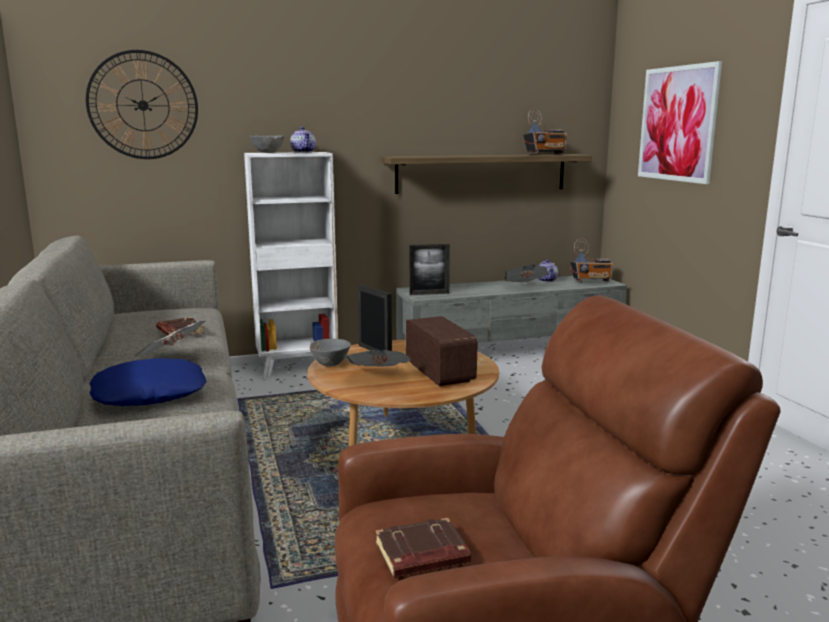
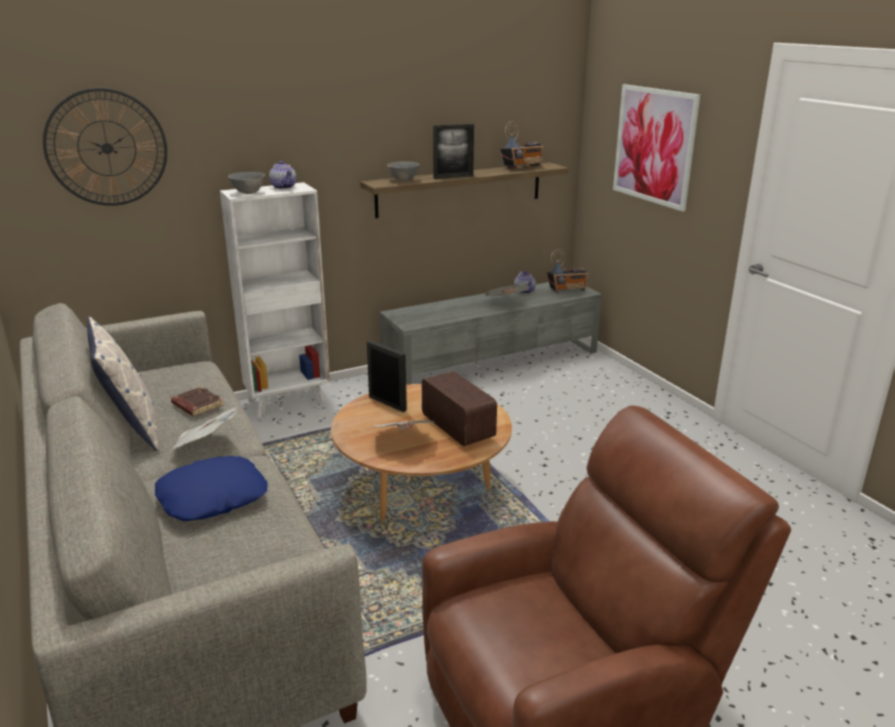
camera: 10 degrees left, 10 degrees up
(109, 344) = (132, 429): none -> pillow
(329, 364) = (350, 425): grey bowl -> grey bowl (403, 180)
(421, 555) = (516, 649): brown book -> none
(429, 293) = (416, 319): picture frame -> picture frame (453, 177)

